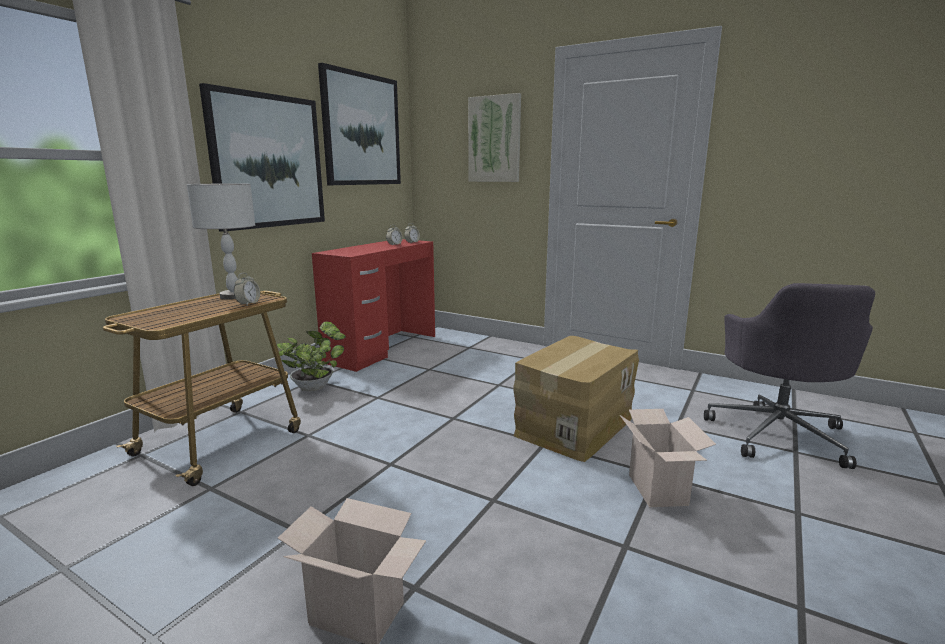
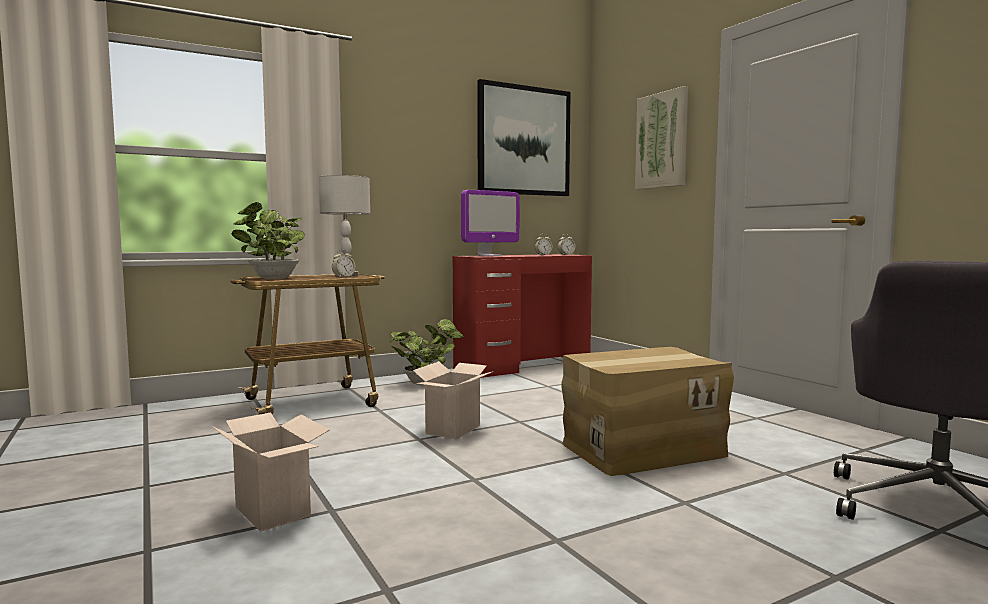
camera: 30 degrees right, 10 degrees down
(156, 316) = (272, 279): none -> potted plant
(268, 161) = (415, 168): picture -> none
(353, 251) = (489, 256): none -> monitor
(660, 491) = (666, 515): cardboard box -> cardboard box (453, 430)

